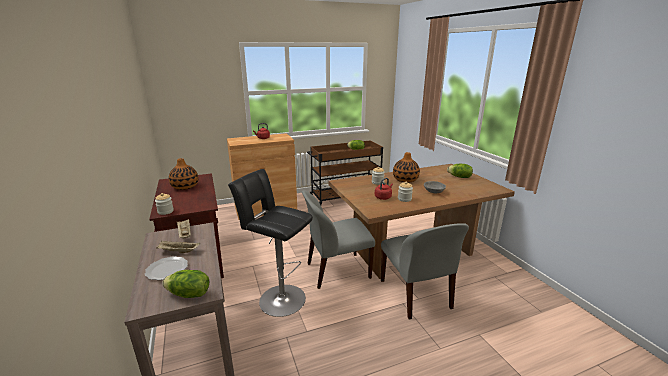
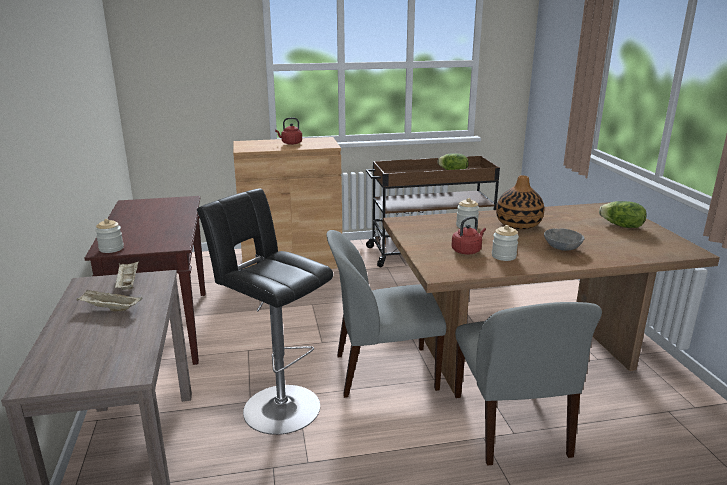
camera: 10 degrees right, 0 degrees up
(167, 269) = (85, 332): plate -> none
(185, 186) = (153, 213): vase -> none
(189, 294) = (103, 372): lettuce -> none

